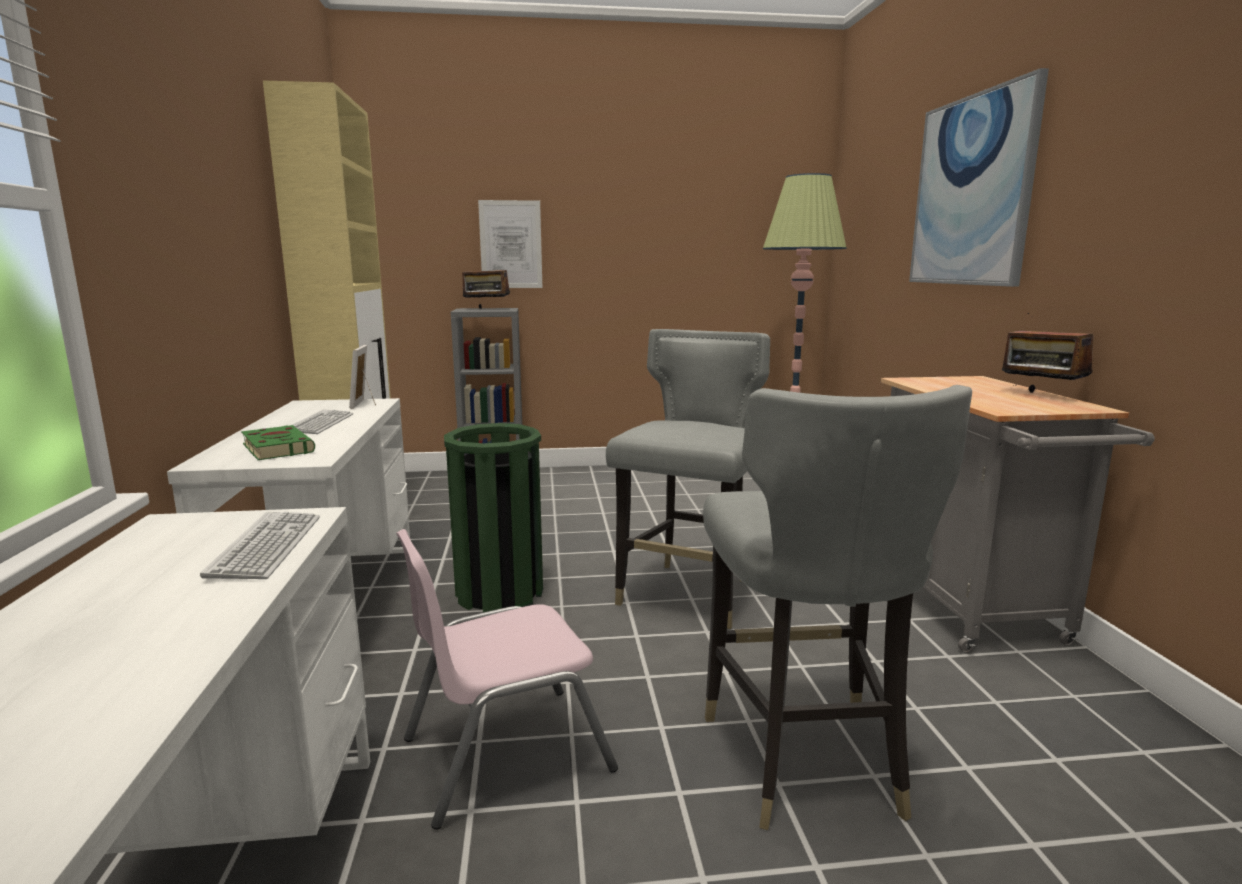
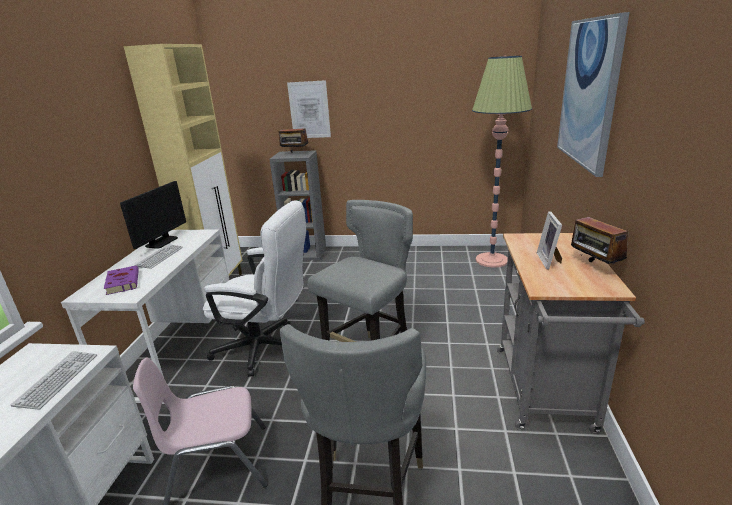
camera: 15 degrees right, 10 degrees up
(277, 448) = (123, 282): green book -> purple book
(305, 410) = (161, 242): none -> monitor
(366, 404) = (197, 235): picture frame -> picture frame (550, 261)
(500, 592) = (267, 348): green trash can -> white office chair

